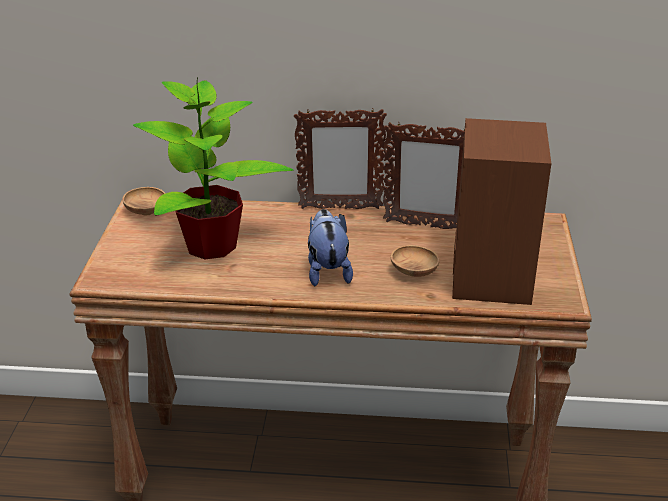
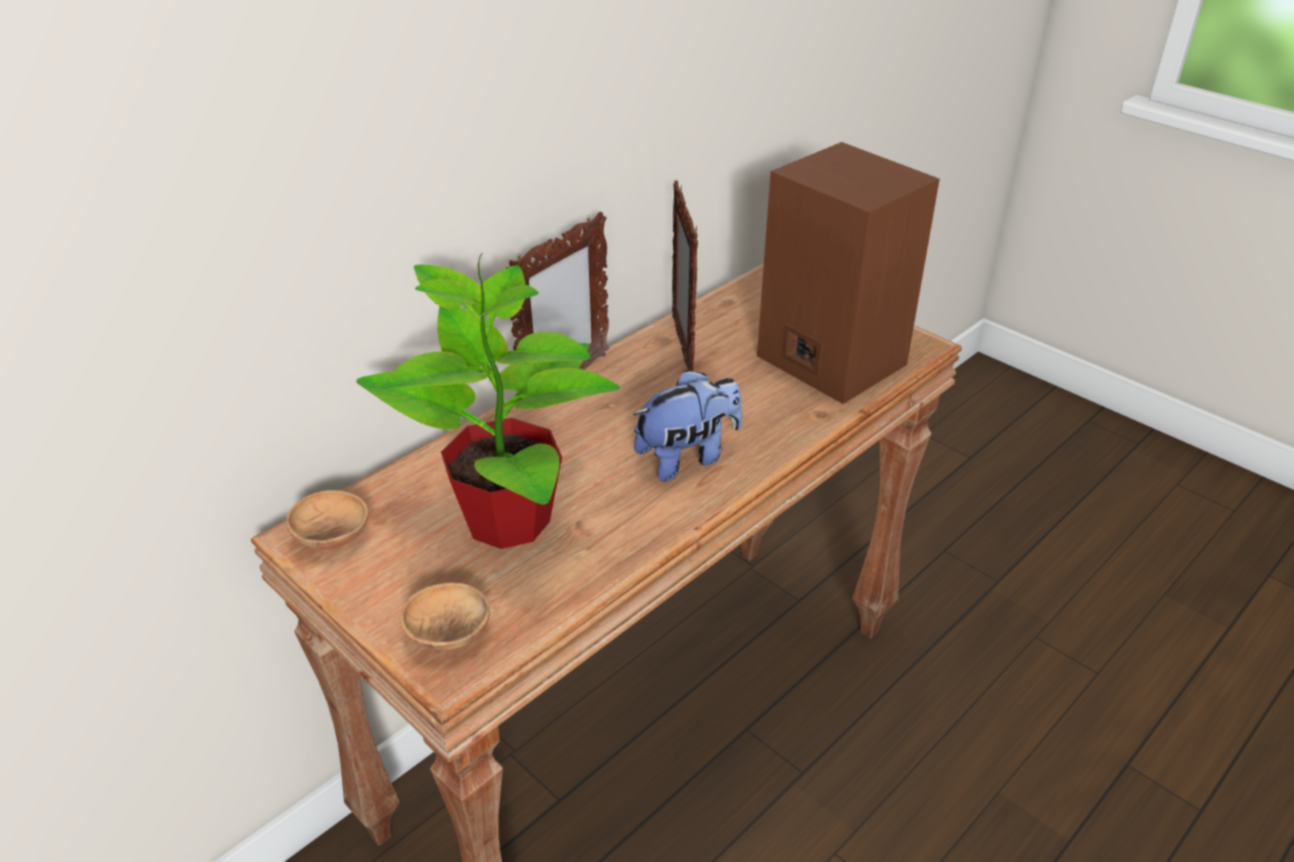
camera: 50 degrees left, 5 degrees up
(327, 271) = (687, 457): plush toy -> plush toy turned 120 degrees clockwise
(414, 272) = (764, 400): brown bowl -> brown bowl (448, 633)
(425, 226) = (682, 346): picture frame -> picture frame turned 120 degrees clockwise

